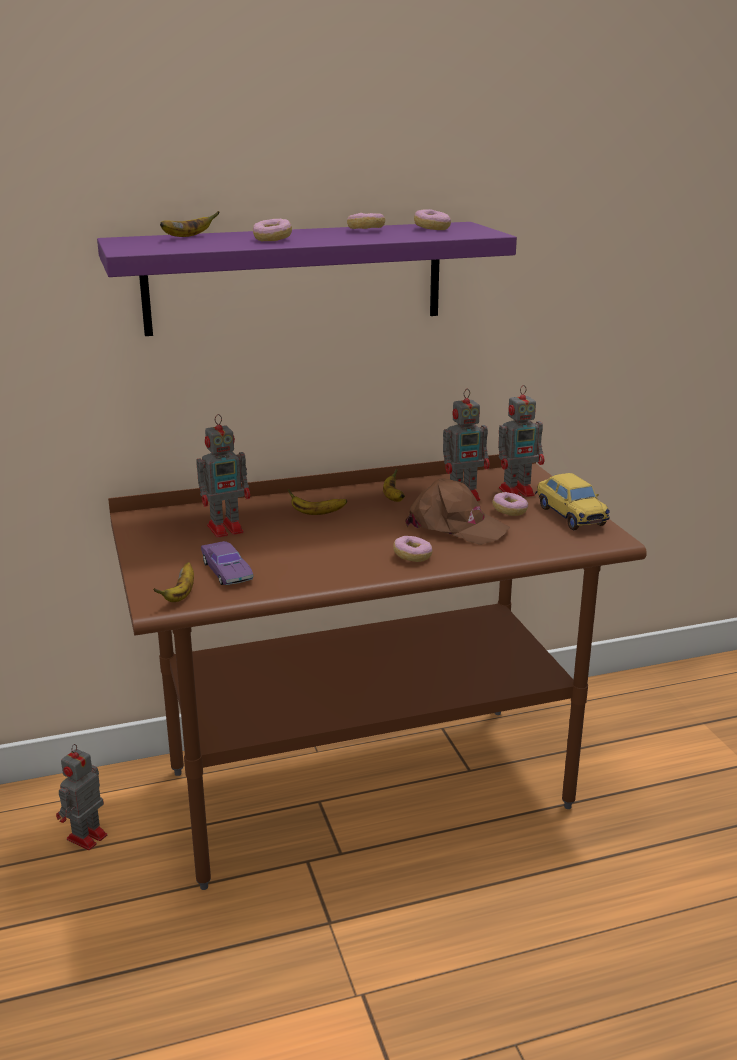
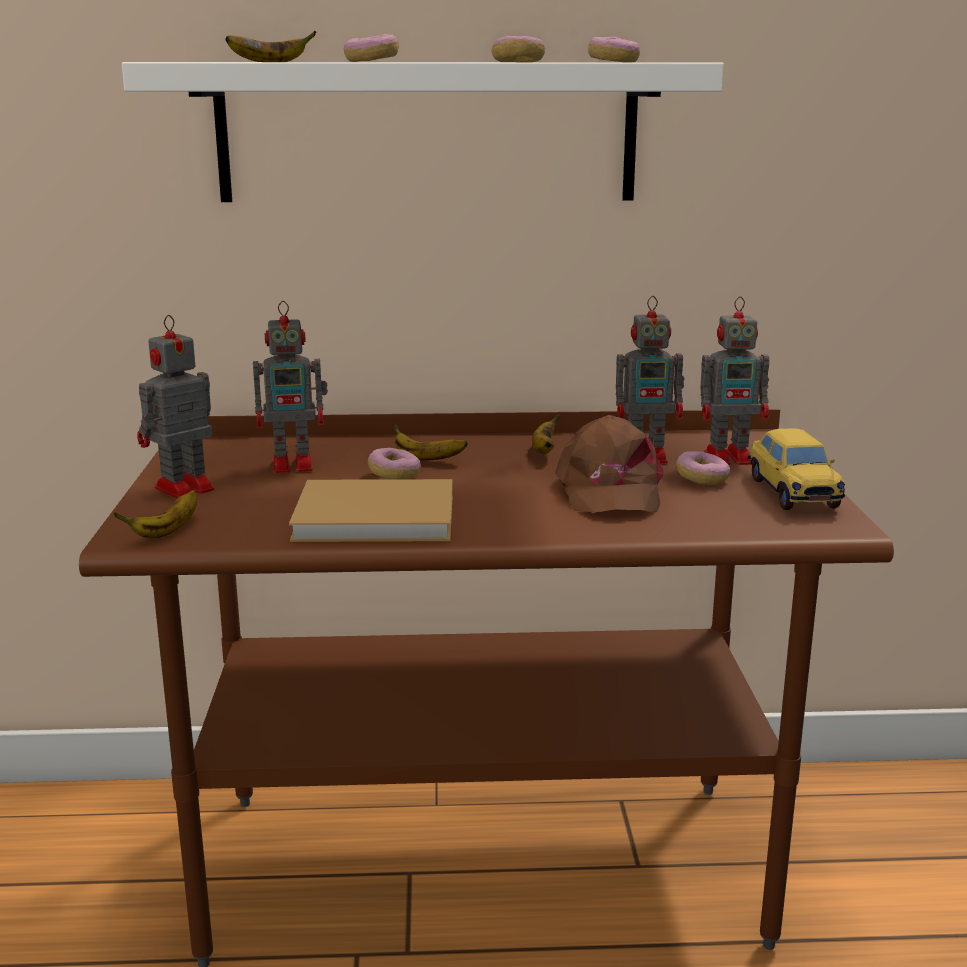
camera: 15 degrees right, 5 degrees down
(85, 838) = (91, 868): toy robot -> toy robot (181, 489)
(226, 570) = (252, 510): purple toy car -> none
(295, 278) = (427, 134): purple shelf -> white shelf
(320, 566) = (381, 517): none -> beige book
(412, 557) = (520, 519): donut -> donut (394, 475)
(455, 527) = (608, 490): brown cap -> brown cap turned 45 degrees clockwise

